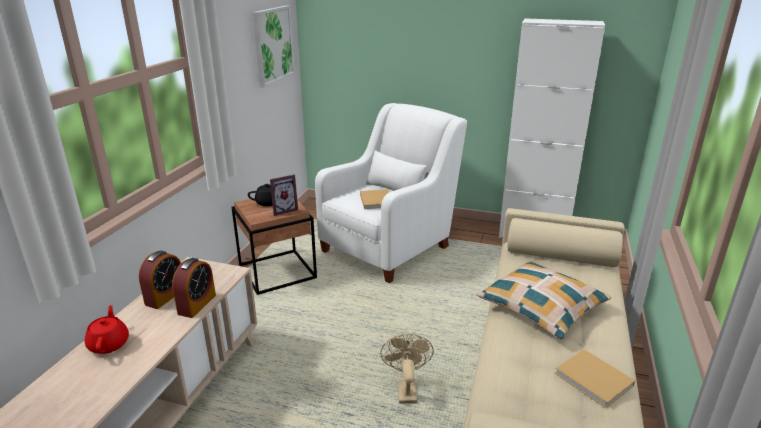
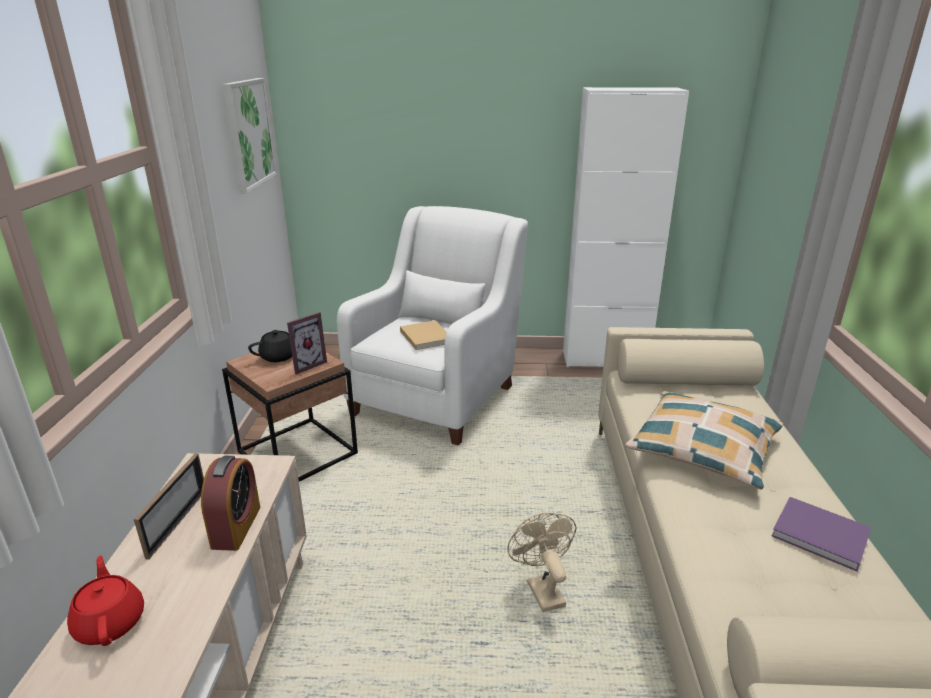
camera: 15 degrees left, 0 degrees up
(165, 296) = (178, 522): alarm clock -> picture frame
(595, 380) = (823, 536): beige book -> purple book

